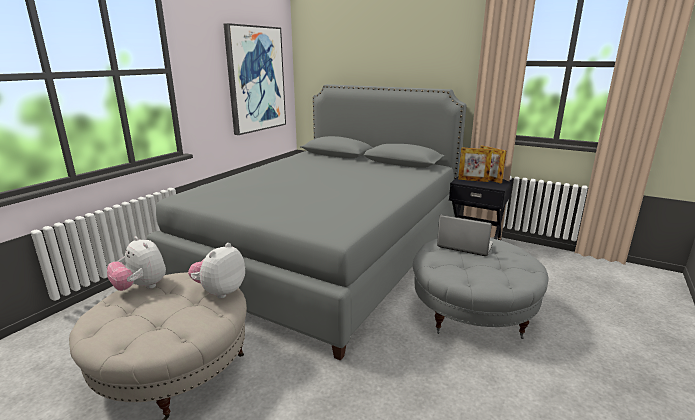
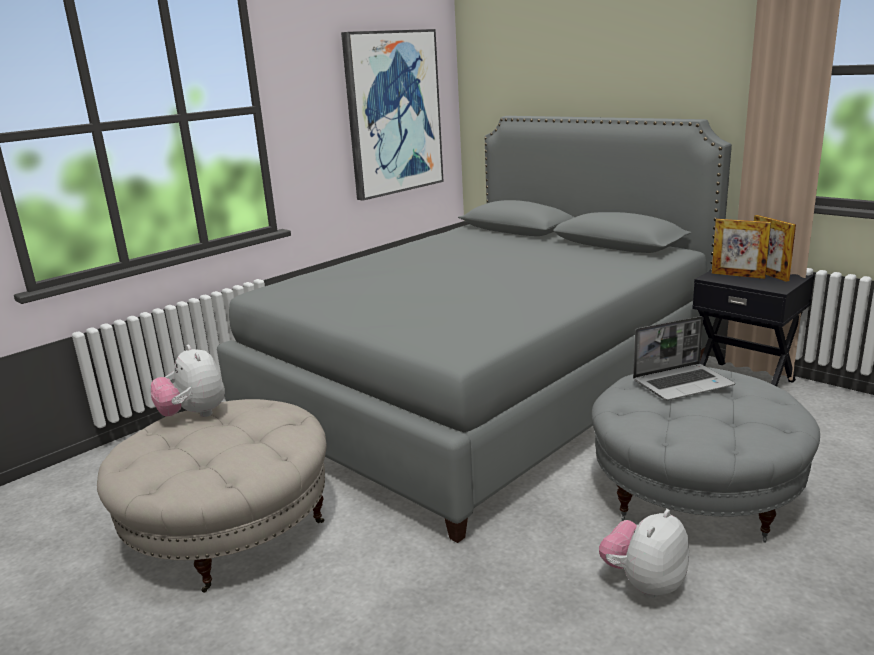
camera: 15 degrees right, 0 degrees up
(220, 291) = (291, 427): plush toy -> plush toy (644, 583)
(464, 246) = (683, 383): laptop -> laptop turned 120 degrees clockwise

